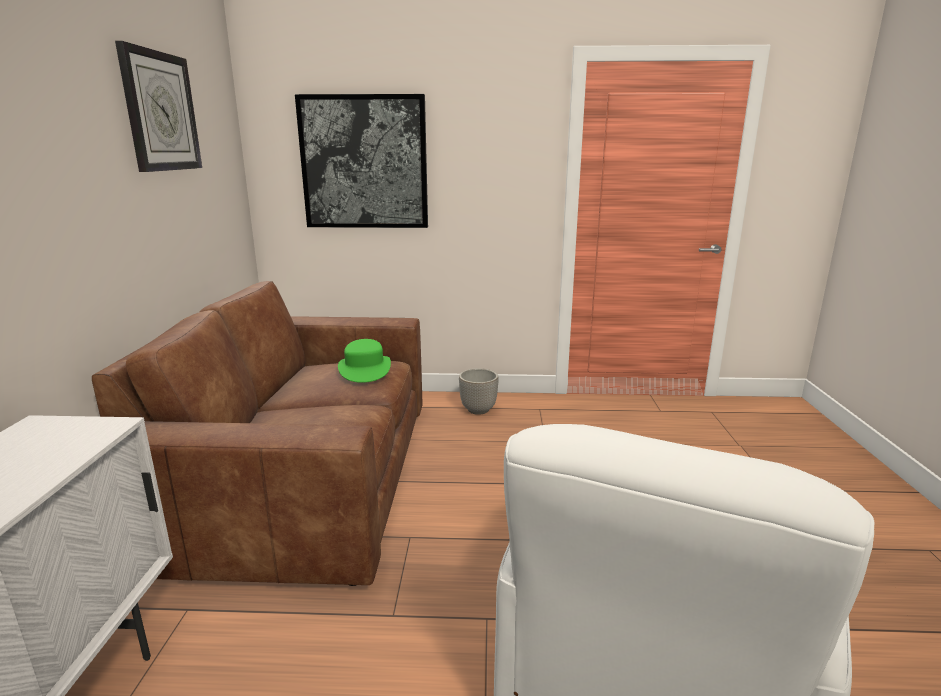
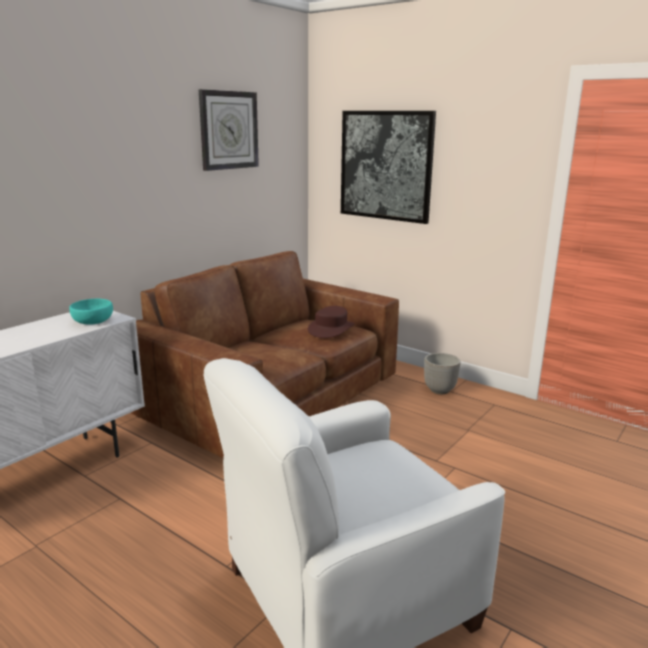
camera: 35 degrees right, 0 degrees up
(65, 445) = (92, 322): none -> turquoise bowl
(364, 369) = (331, 329): green hat -> brown hat

